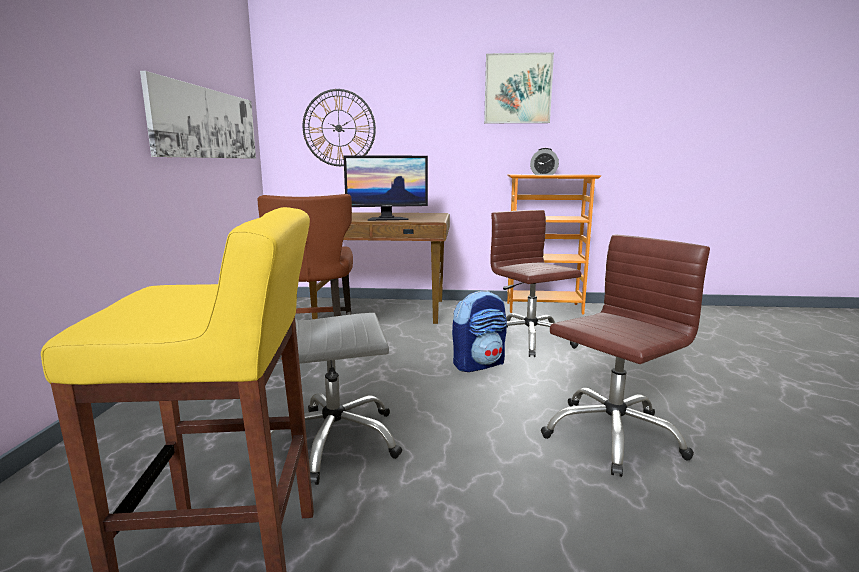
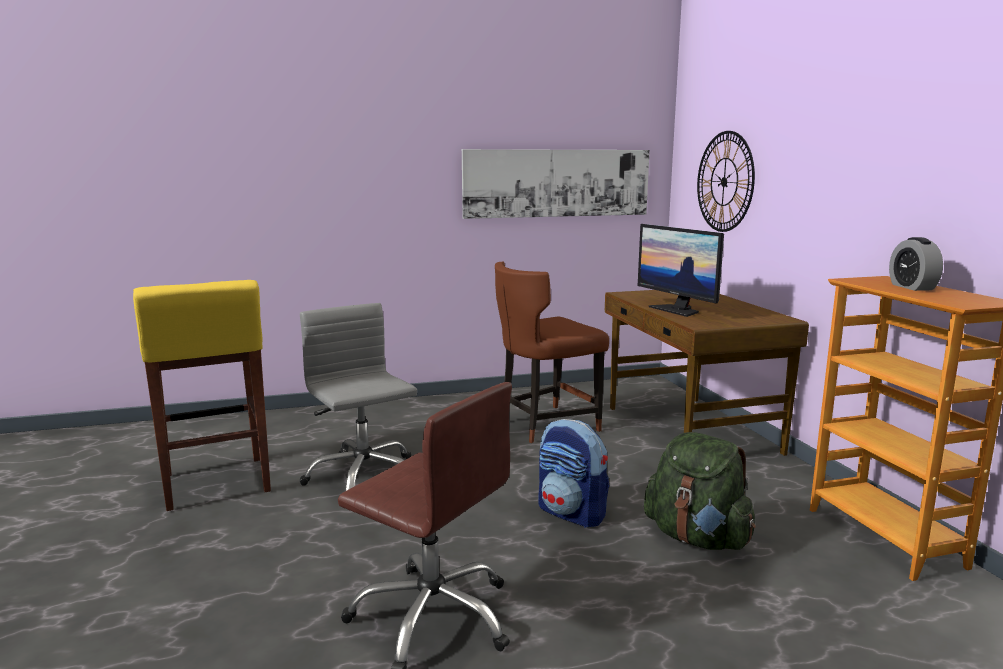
camera: 70 degrees right, 0 degrees up
(518, 89) = (927, 121): picture -> none
(529, 340) = (697, 538): brown office chair -> green backpack

